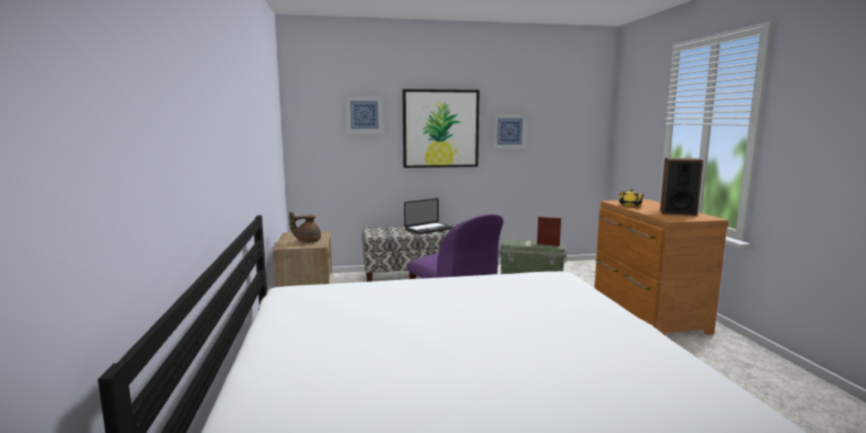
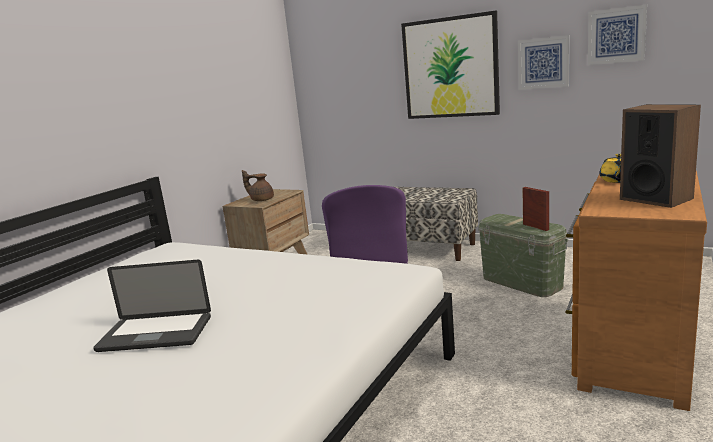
camera: 40 degrees right, 5 degrees up
(364, 114) = (365, 59): picture -> picture (616, 35)
(429, 229) = (426, 193): laptop -> laptop (155, 334)

